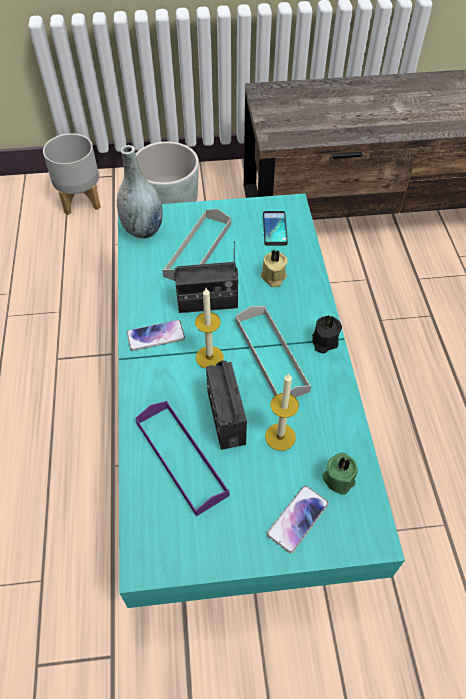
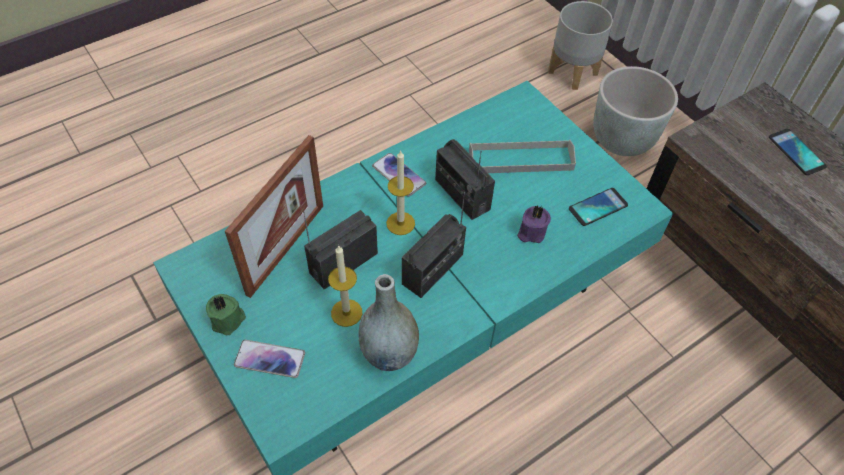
camera: 60 degrees right, 0 degrees up
(143, 230) = (513, 110): grey vase -> grey vase (389, 353)
(181, 458) = (286, 249): purple tray -> picture frame
(271, 355) = (433, 269): grey tray -> radio
(273, 277) = (531, 232): beige candle -> purple candle
(316, 102) = (796, 152): none -> phone
(324, 342) = (478, 307): black candle -> none
(339, 477) = (328, 377): green candle -> green candle (228, 321)

